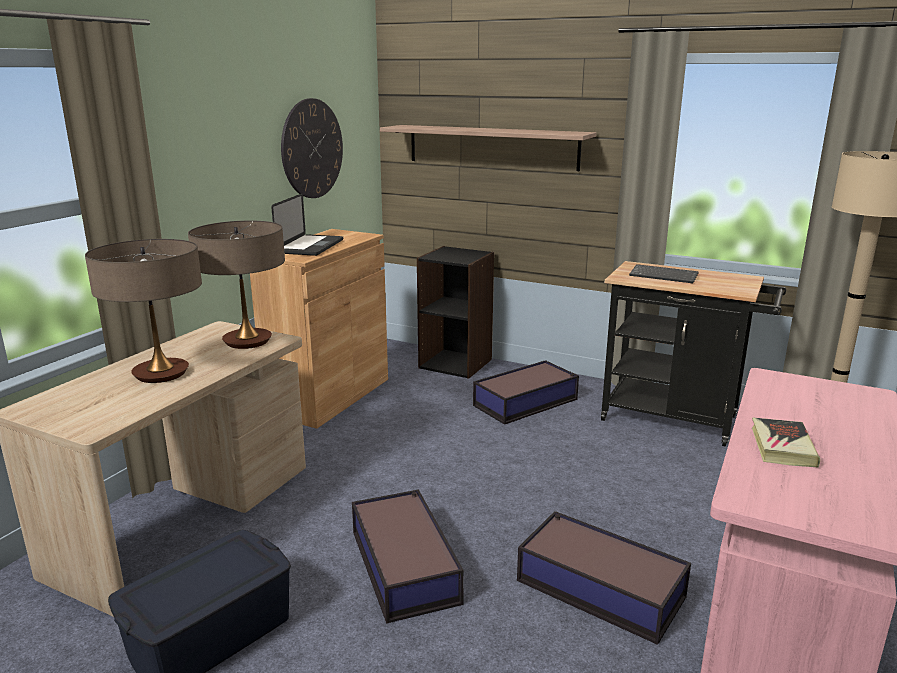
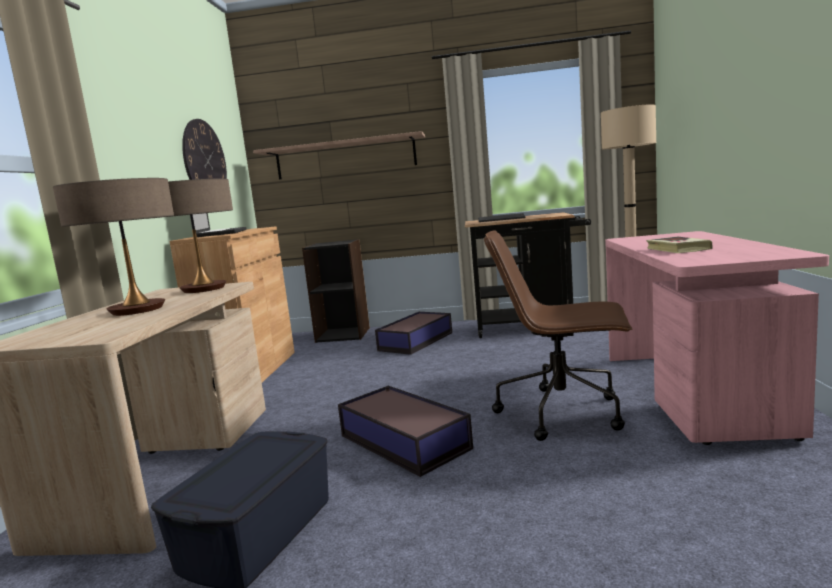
camera: 20 degrees left, 10 degrees down
(598, 587) = (563, 412): storage box -> brown office chair

